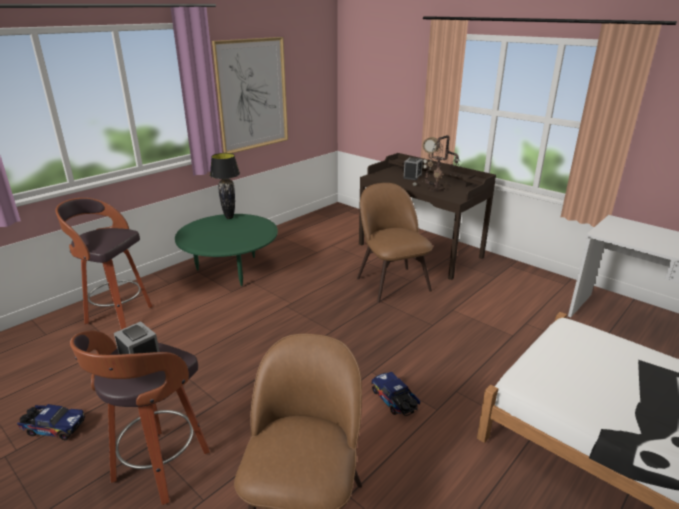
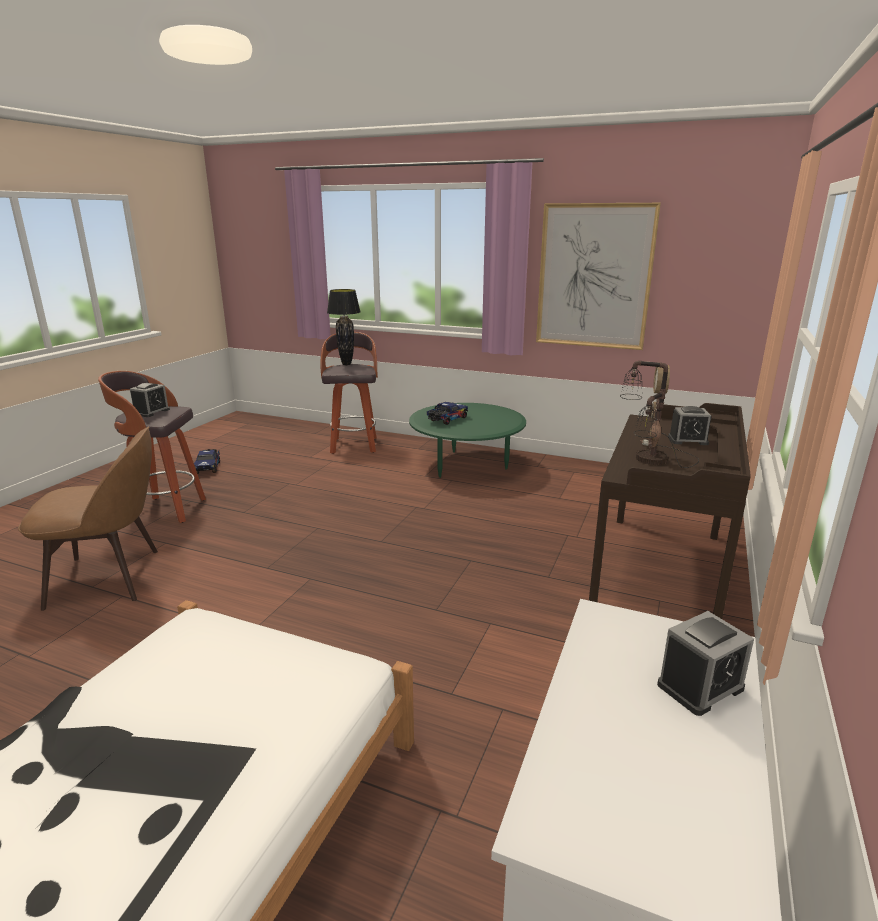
camera: 70 degrees right, 5 degrees down
(229, 217) = (502, 412): black table lamp -> black table lamp (346, 364)
(391, 283) = (527, 561): brown chair -> none
(395, 401) = (259, 601): toy truck -> toy truck (446, 420)
(642, 229) = (700, 686): none -> alarm clock

